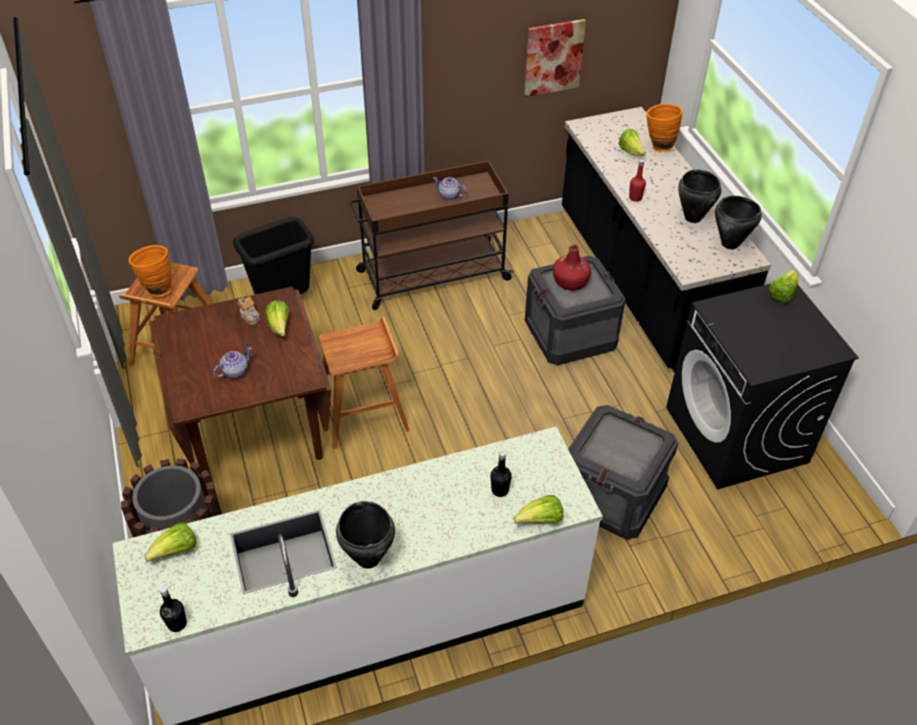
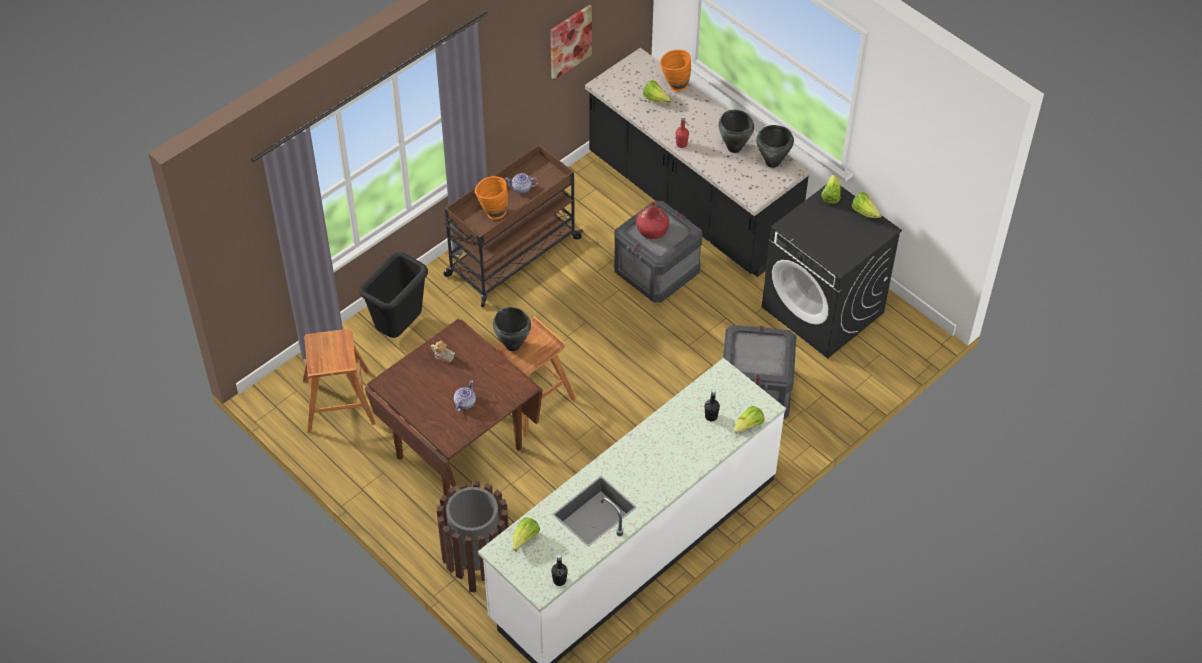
camera: 25 degrees left, 5 degrees up
(157, 288) = (332, 359): orange vase -> orange vase (492, 212)
(279, 327) = (472, 355): lettuce -> lettuce (864, 212)
(368, 559) = (653, 494): black cooking pot -> black cooking pot (513, 345)

